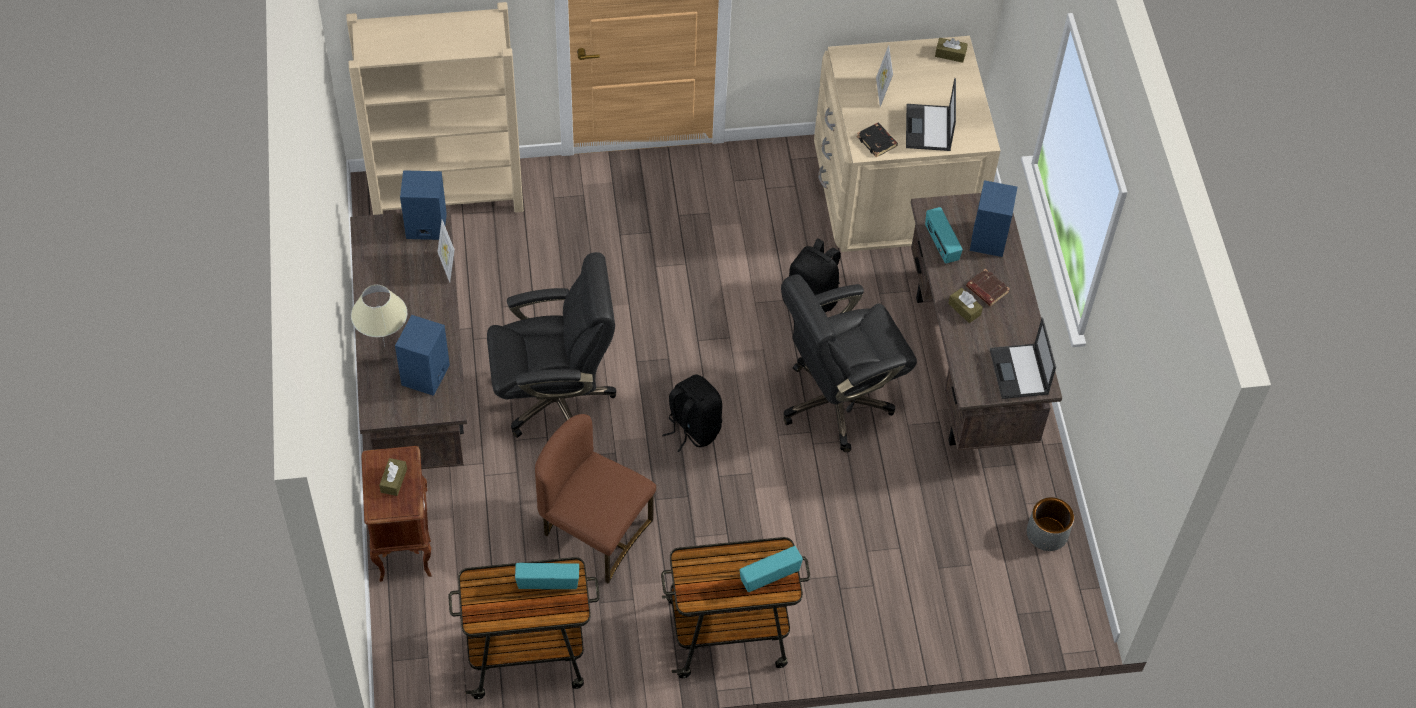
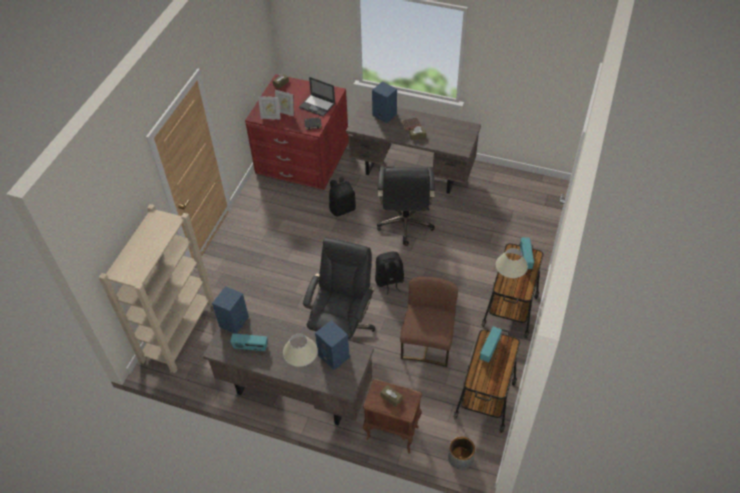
camera: 60 degrees left, 5 degrees down
(447, 266) = (267, 321): picture frame -> picture frame (270, 117)
(595, 532) = (427, 343): brown chair -> brown chair turned 135 degrees clockwise
(697, 568) = (507, 284): none -> beige table lamp
(895, 188) = (302, 158): beige dresser -> red dresser
(941, 245) = (377, 130): radio -> radio (250, 347)
(1019, 372) = (461, 132): laptop -> none
(1047, 534) = (510, 180): grey planter -> grey planter (460, 458)

